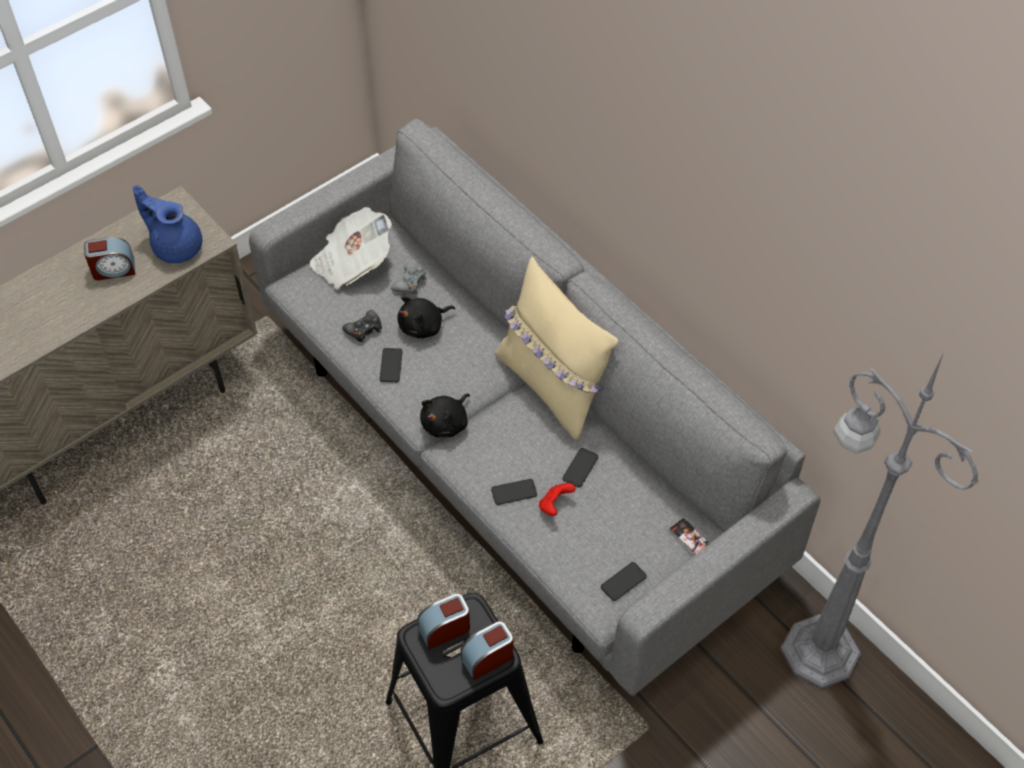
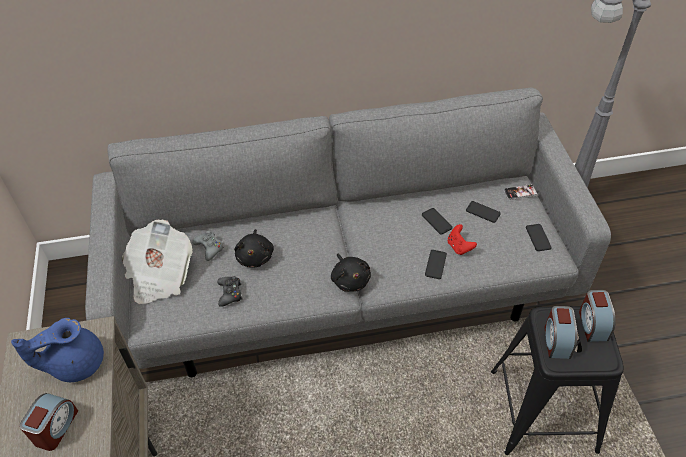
camera: 60 degrees left, 5 degrees down
(391, 365) = (276, 290): phone -> phone (483, 212)
(552, 386) = (359, 209): beige pillow -> none

